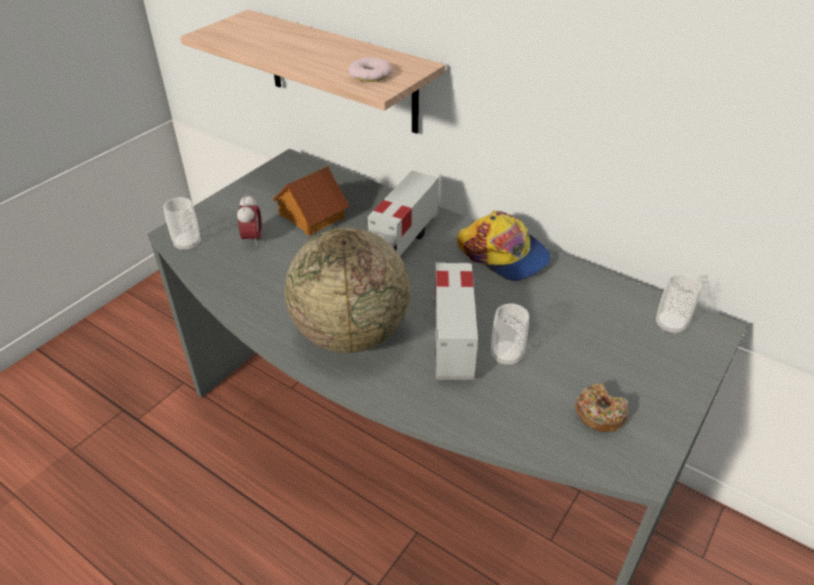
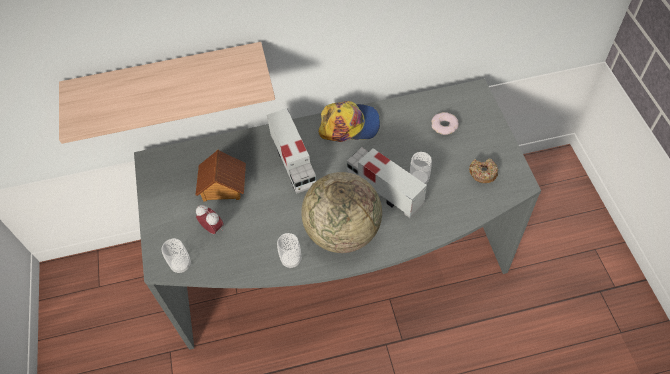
camera: 45 degrees left, 15 degrees up
(370, 75) = (235, 81): donut -> donut (444, 125)
(670, 325) = (459, 104): cup -> cup (291, 260)

